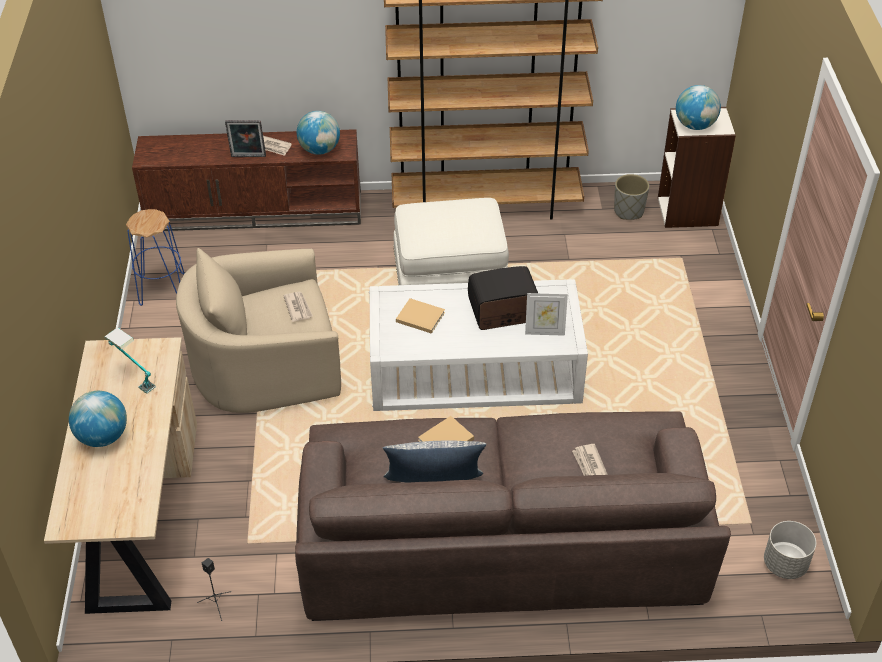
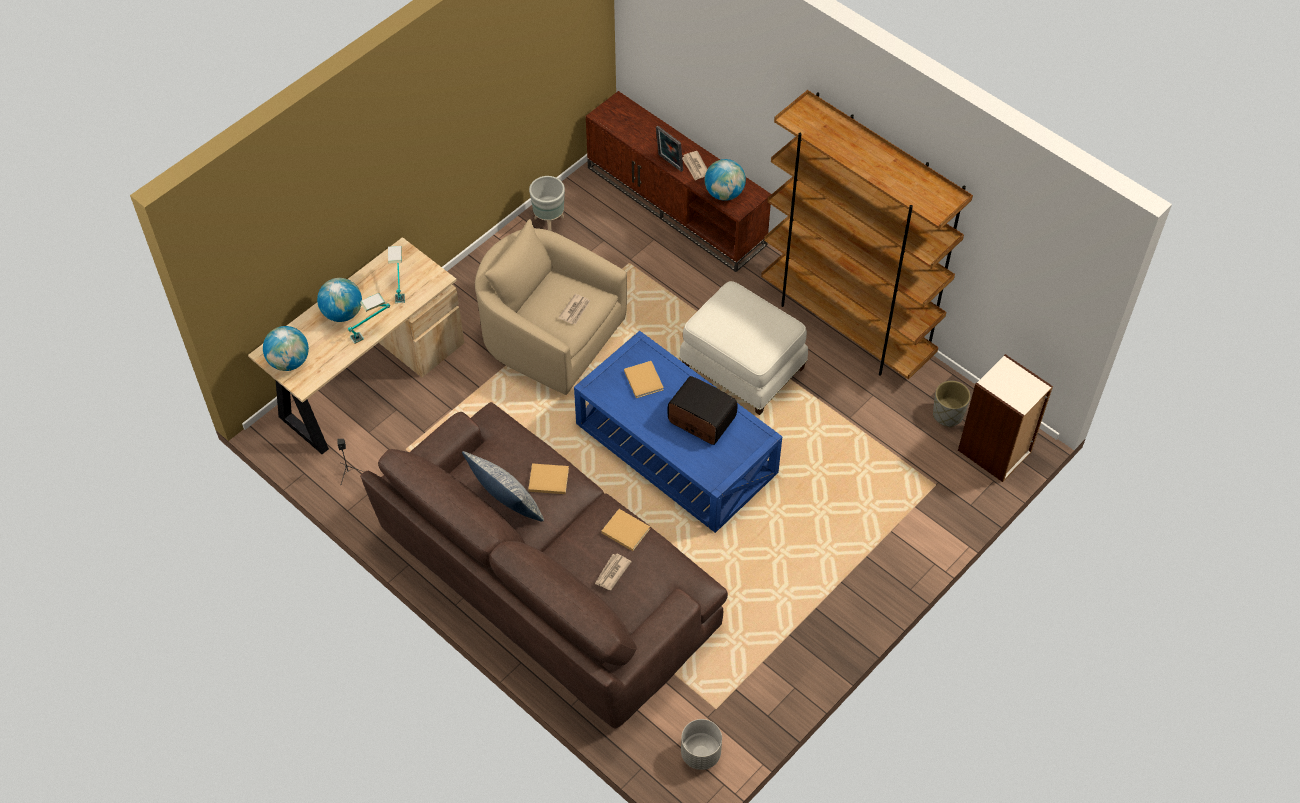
camera: 45 degrees right, 10 degrees up
(152, 431) = (371, 331): none -> table lamp
(162, 289) = (549, 223): blue stool -> grey planter
(474, 370) = (675, 449): white coffee table -> blue coffee table
(544, 332) = (710, 458): picture frame -> none
(556, 427) = (624, 530): none -> beige book
(695, 125) = (1002, 383): globe -> globe (289, 361)

